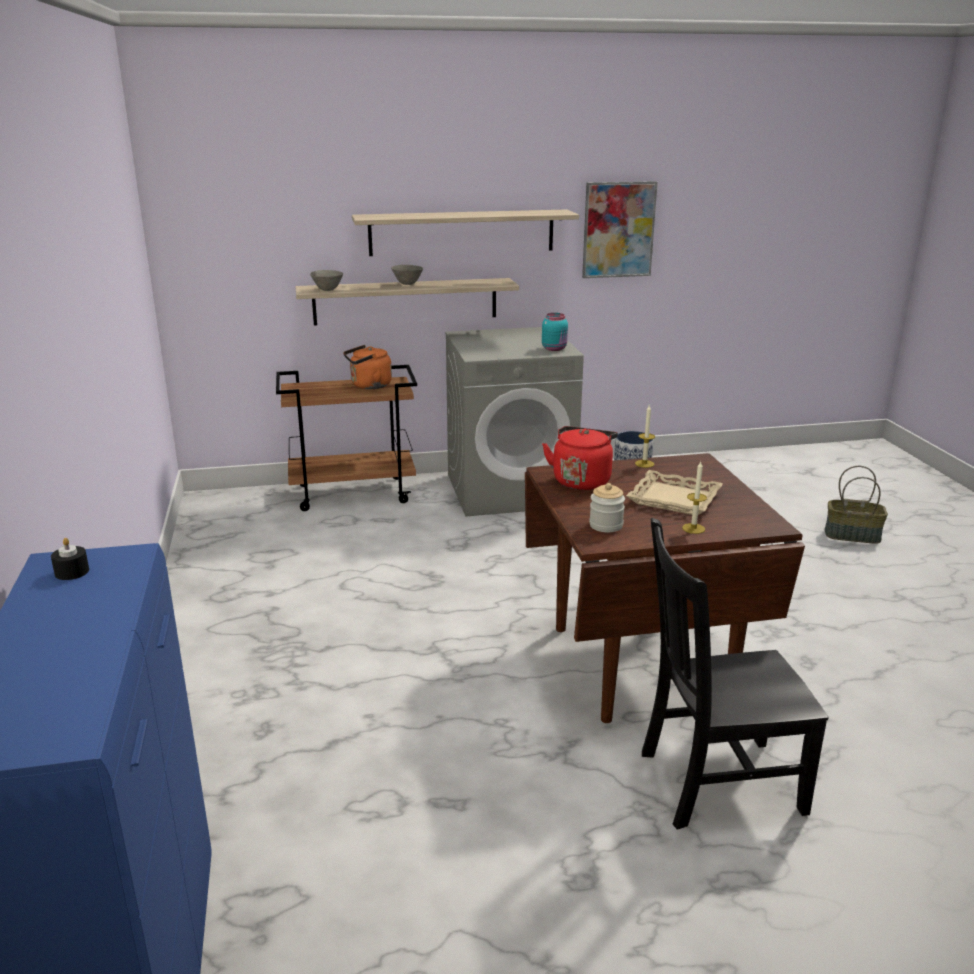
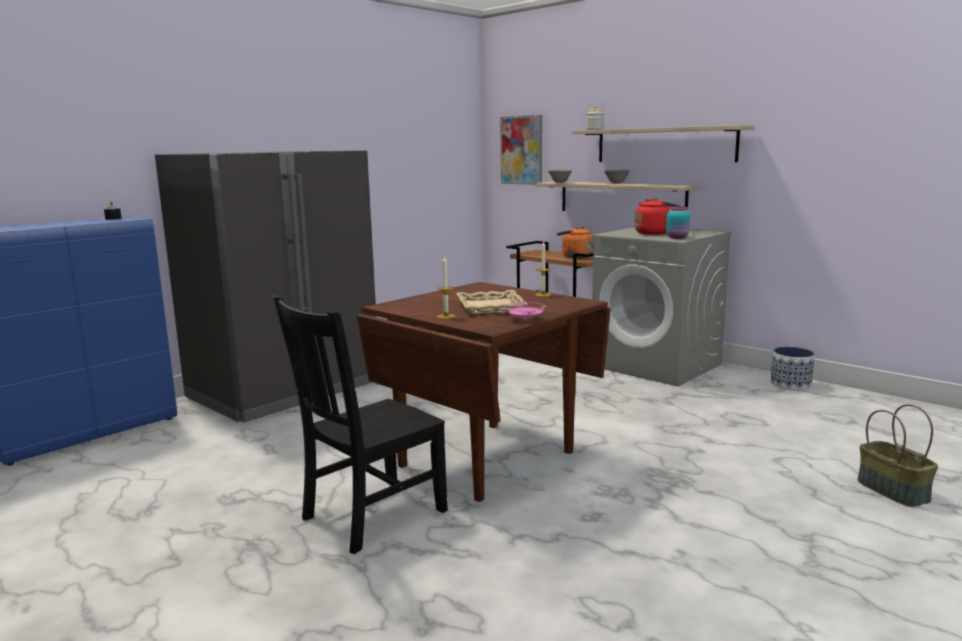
camera: 55 degrees right, 10 degrees down
(232, 727) = (285, 390): none -> grey fridge
(581, 480) = (480, 290): red kettle -> red kettle (655, 233)
(606, 525) = (414, 303): jar -> jar (594, 129)
(618, 230) = (803, 144): picture -> picture (521, 150)
(715, 782) = (370, 516): black chair -> black chair turned 90 degrees counterclockwise
(749, 502) = (525, 319): none -> pink plate

